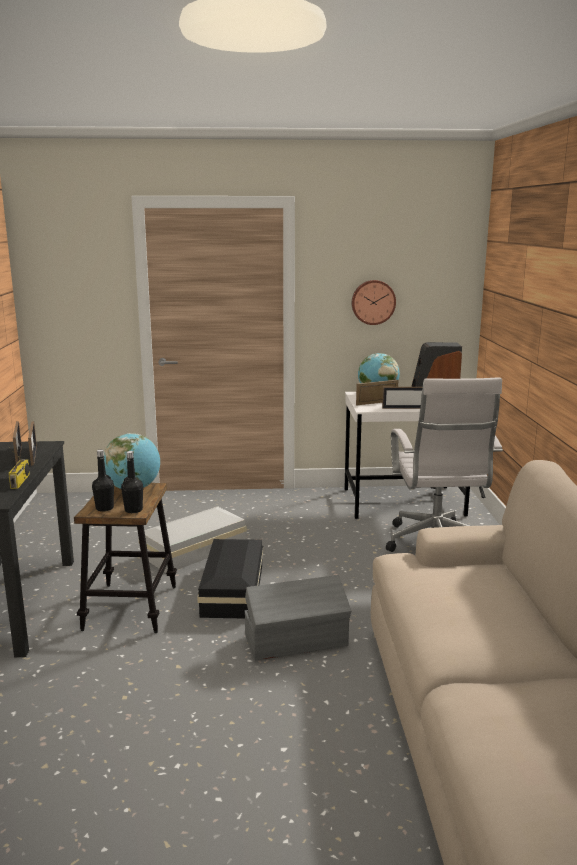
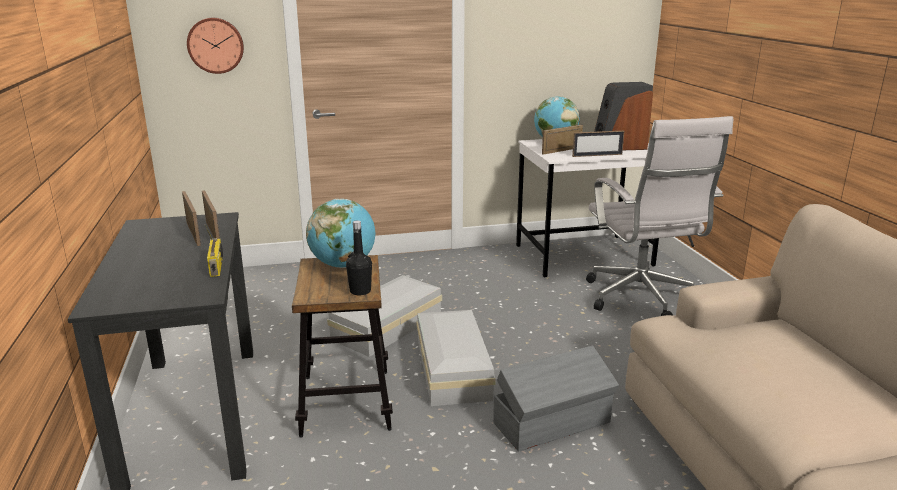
camera: 10 degrees left, 5 degrees up
(104, 508) = (323, 291): black bottle -> none
(234, 588) = (454, 367): black storage box -> white storage box
(373, 302) = (548, 40): wall clock -> wall clock (215, 45)

